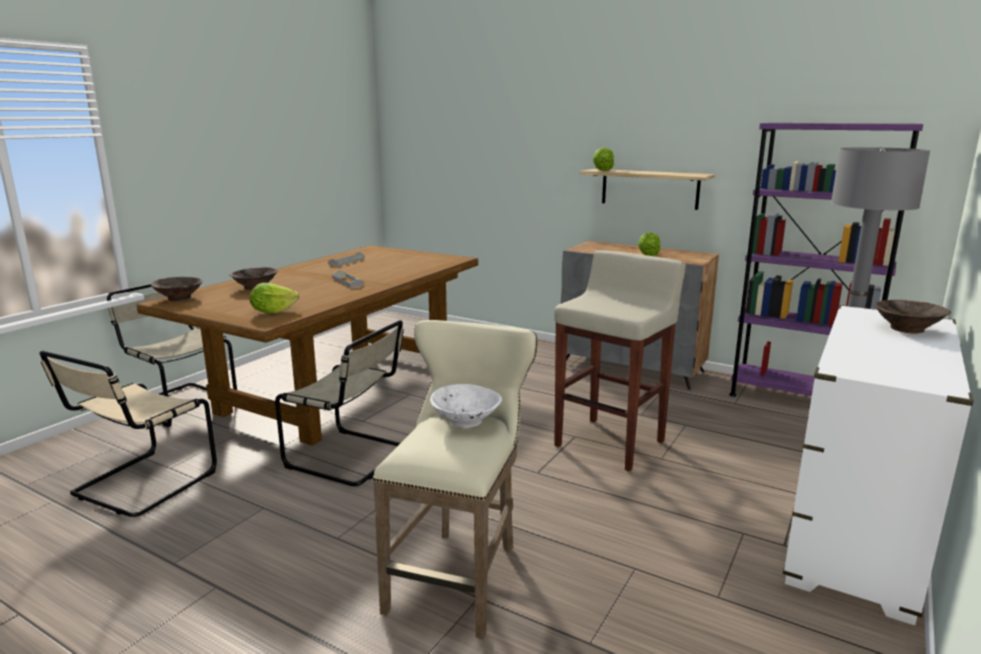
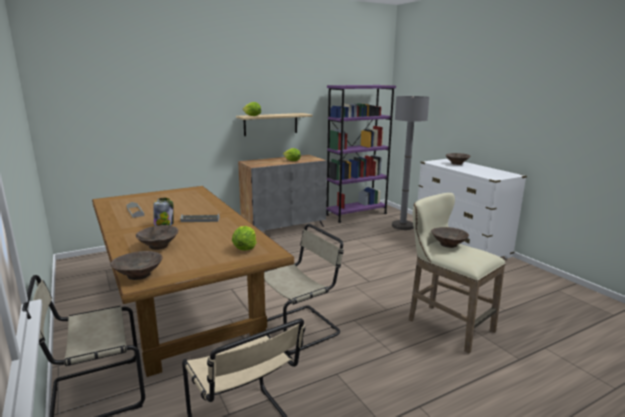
camera: 60 degrees left, 0 degrees up
(320, 276) = (164, 224): none -> jar
(464, 421) = (448, 245): white bowl -> brown bowl
(611, 443) = (357, 257): beige stool -> none

